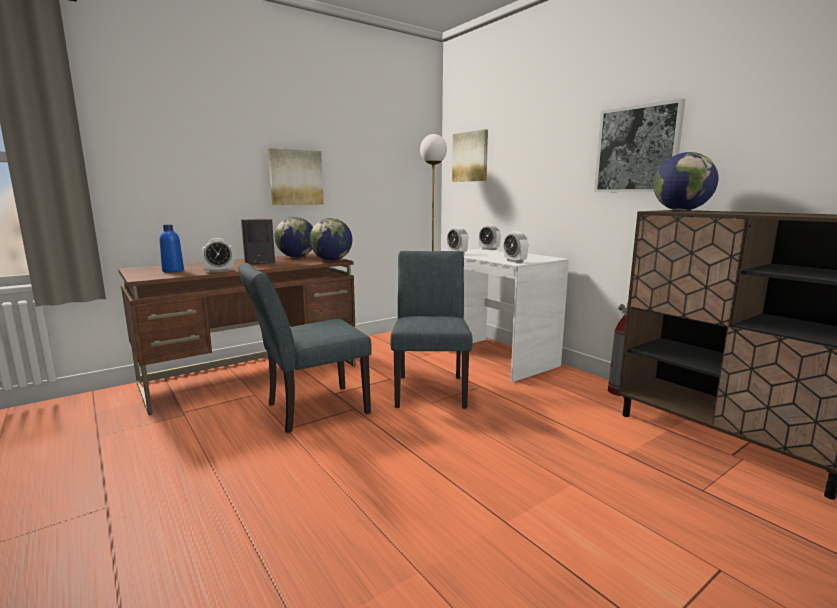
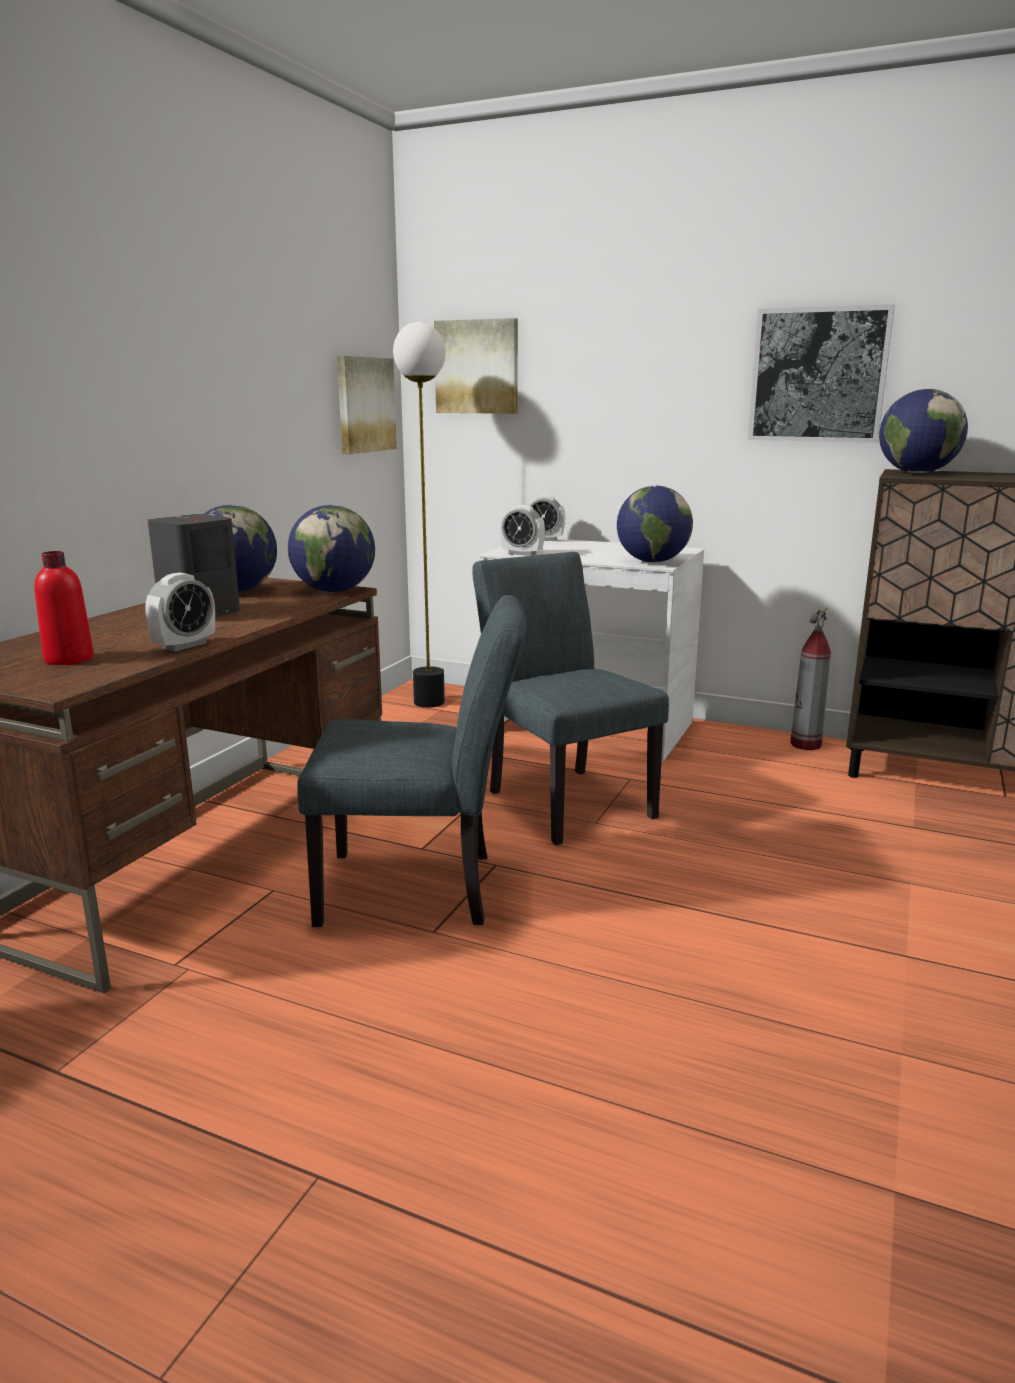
camera: 30 degrees left, 5 degrees up
(173, 271) = (69, 659): blue bottle -> red bottle
(295, 177) = (197, 416): picture -> picture (364, 405)
(309, 410) = (423, 888): grey chair -> grey chair turned 120 degrees counterclockwise
(515, 261) = (652, 562): alarm clock -> globe

